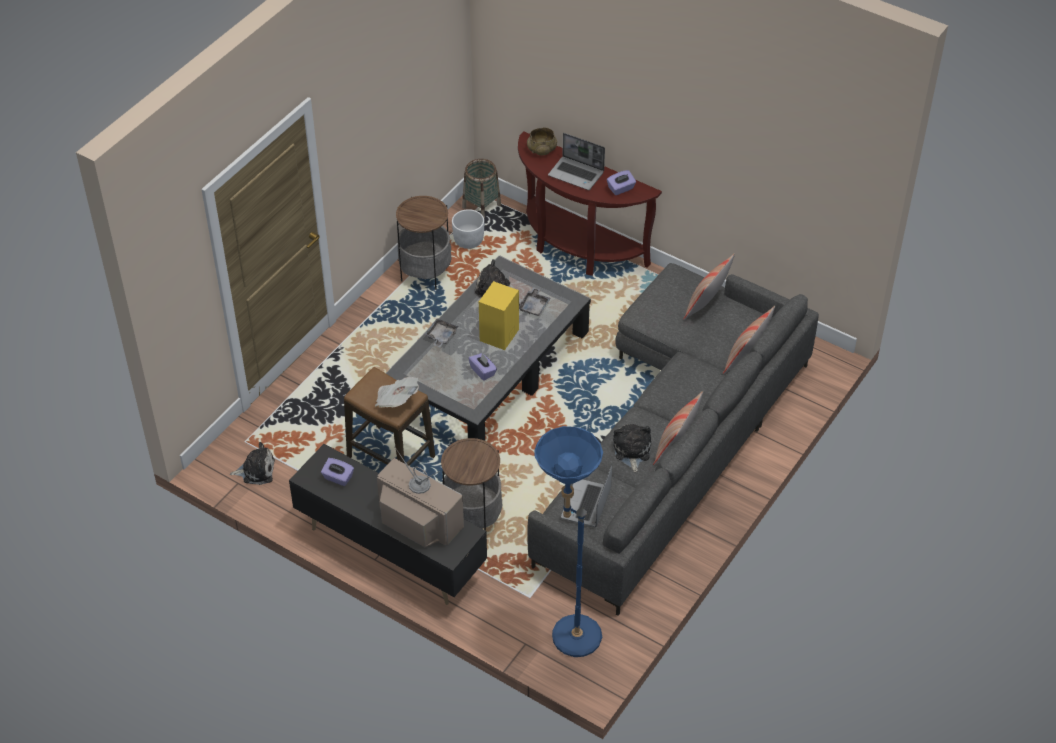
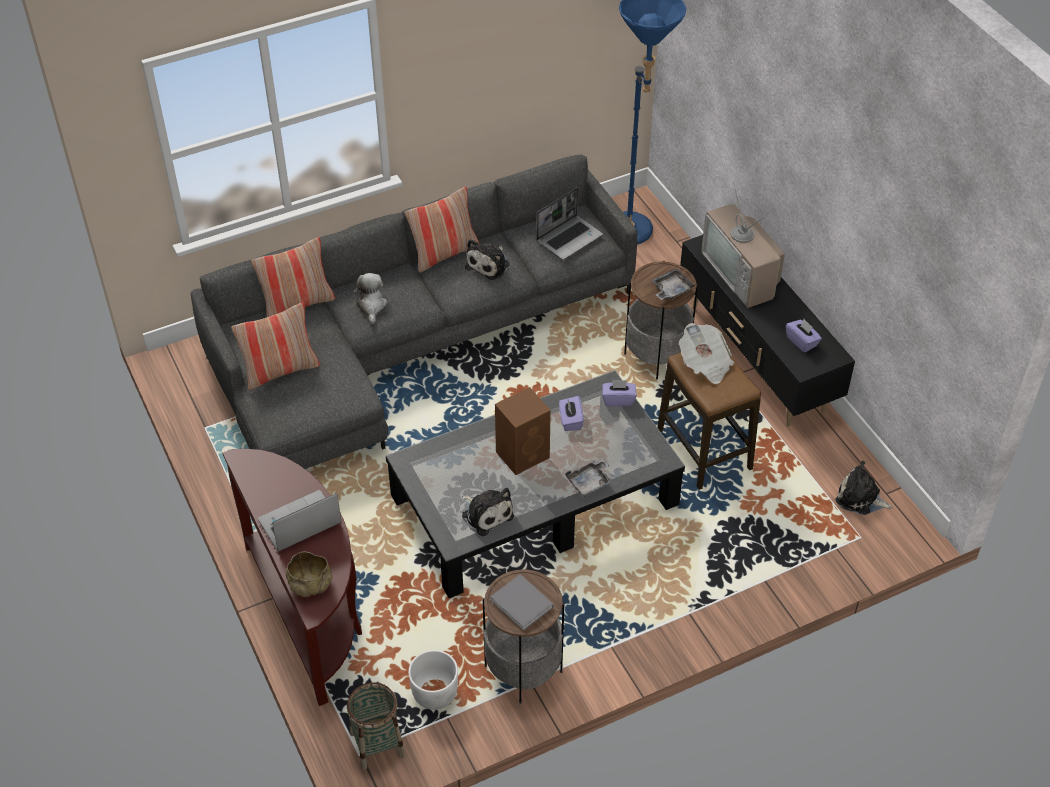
camera: 150 degrees left, 0 degrees up
(420, 211) = (523, 604): none -> grey book
(498, 335) = (523, 454): yellow speaker -> brown speaker
(534, 306) = (457, 472): grey tray -> grey tray (671, 290)
(577, 174) = (299, 523): laptop -> laptop turned 90 degrees counterclockwise
(621, 189) = (266, 476): purple tissue box -> purple tissue box (618, 400)
(689, 377) = (371, 306): none -> plush toy

